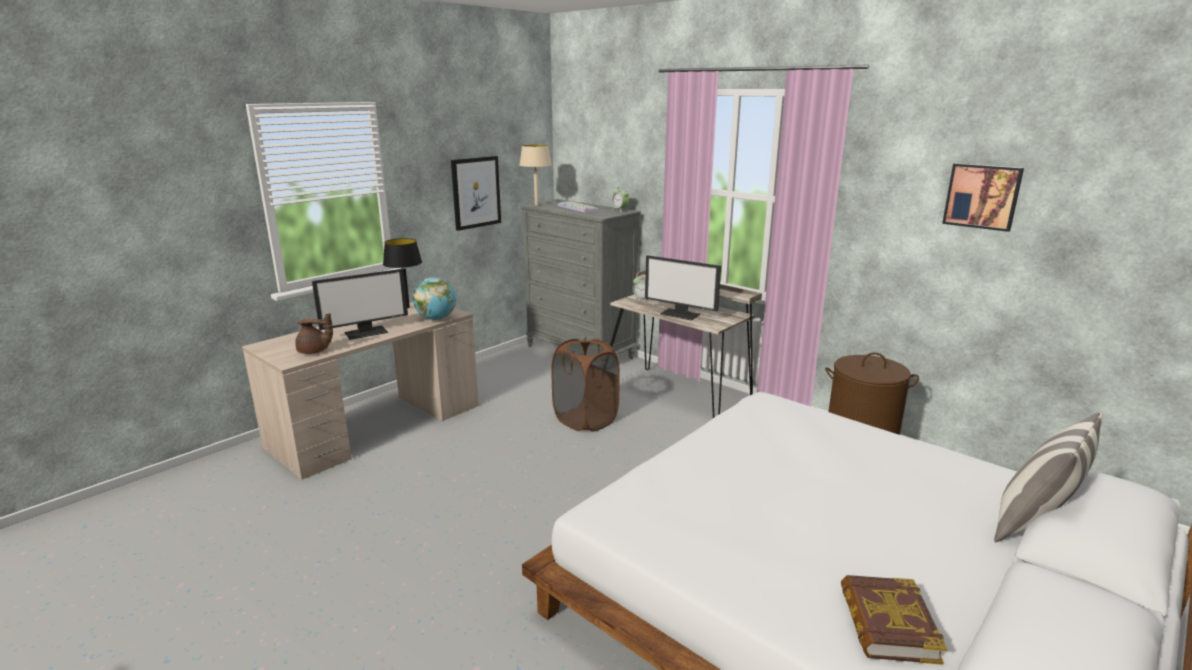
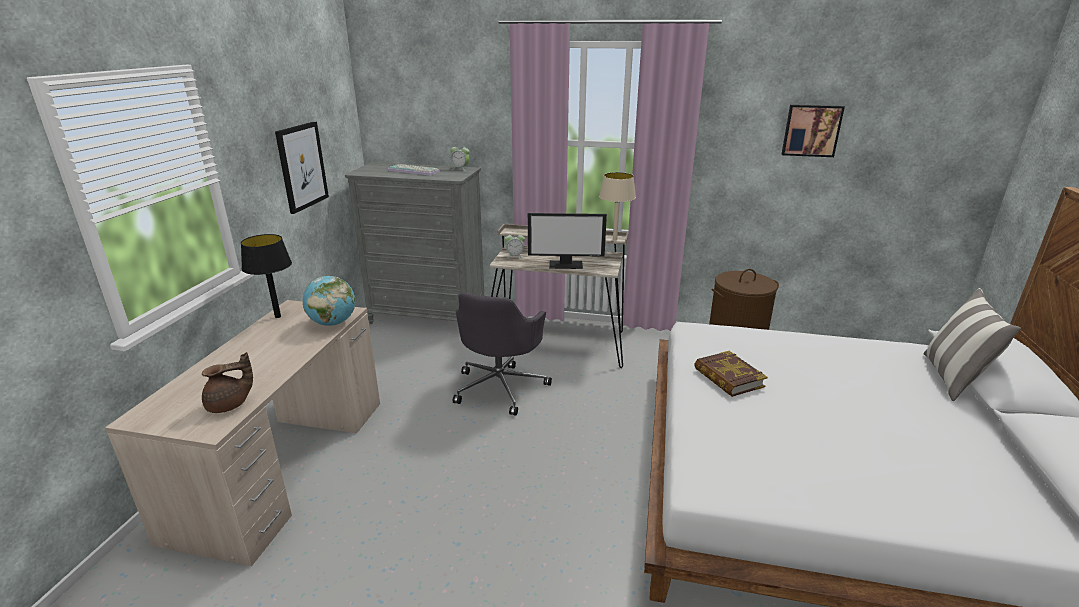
camera: 30 degrees left, 5 degrees up
(366, 332) = (267, 361): monitor -> none
(536, 205) = (363, 172): beige table lamp -> beige table lamp (615, 239)
(585, 420) = (500, 387): brown laundry basket -> grey office chair
(887, 624) = (984, 495): book -> book (728, 378)

